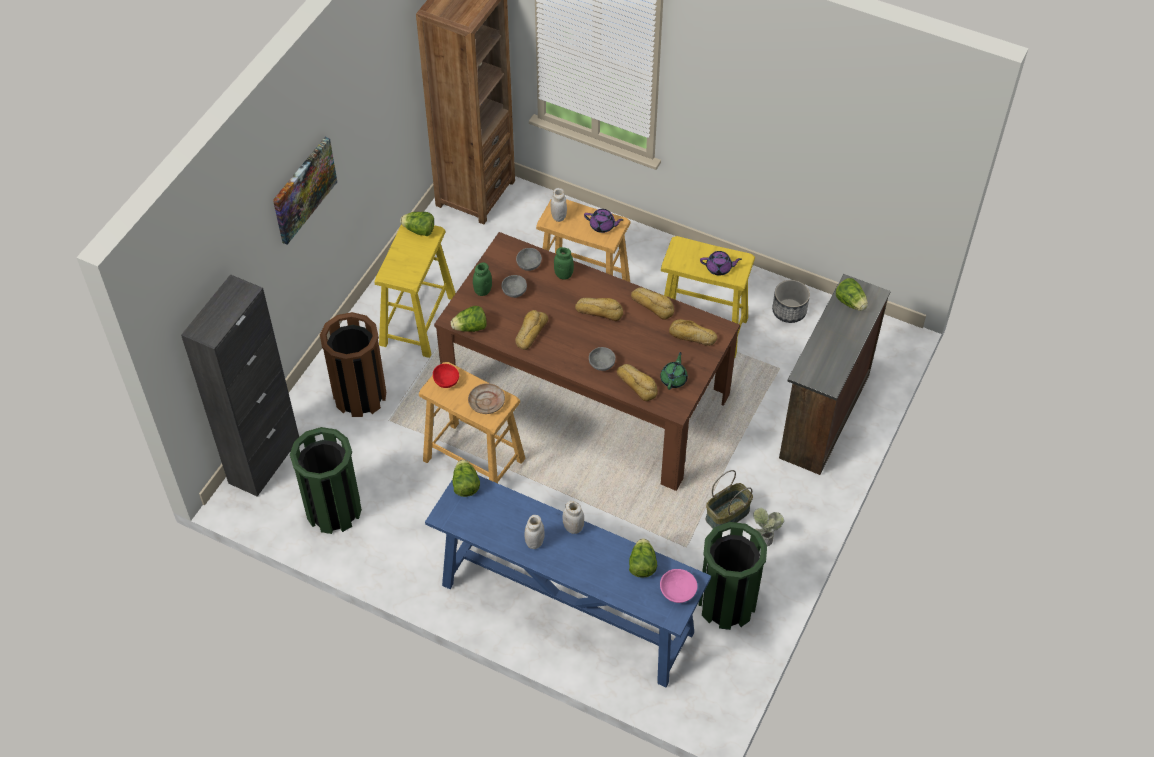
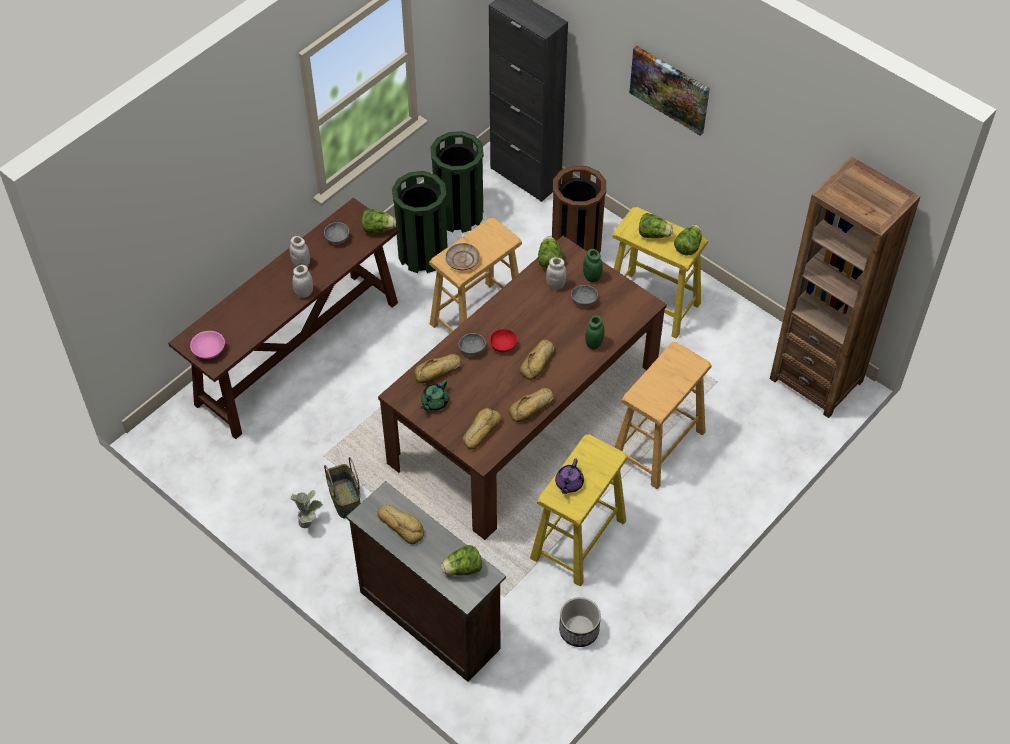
camera: 105 degrees right, 0 degrees up
(446, 380) = (497, 236): red bowl -> red bowl (503, 346)
(529, 265) = (615, 319): grey bowl -> grey bowl (337, 239)
(530, 332) = (529, 303): bread -> bread (401, 525)
(558, 216) = (679, 360): white jar -> white jar (555, 285)
(565, 608) = (299, 352): blue console table -> brown console table
(602, 226) = (656, 395): purple teapot -> none
(642, 565) = (246, 332): lettuce -> lettuce (653, 234)
(674, 379) = (434, 402): green teapot -> green teapot turned 90 degrees clockwise
(727, 604) = (252, 471): green trash can -> green trash can (423, 254)

